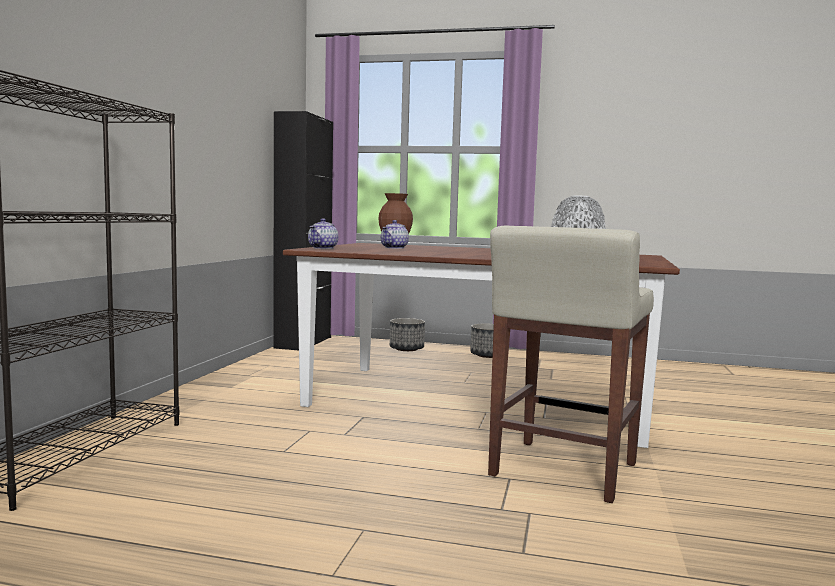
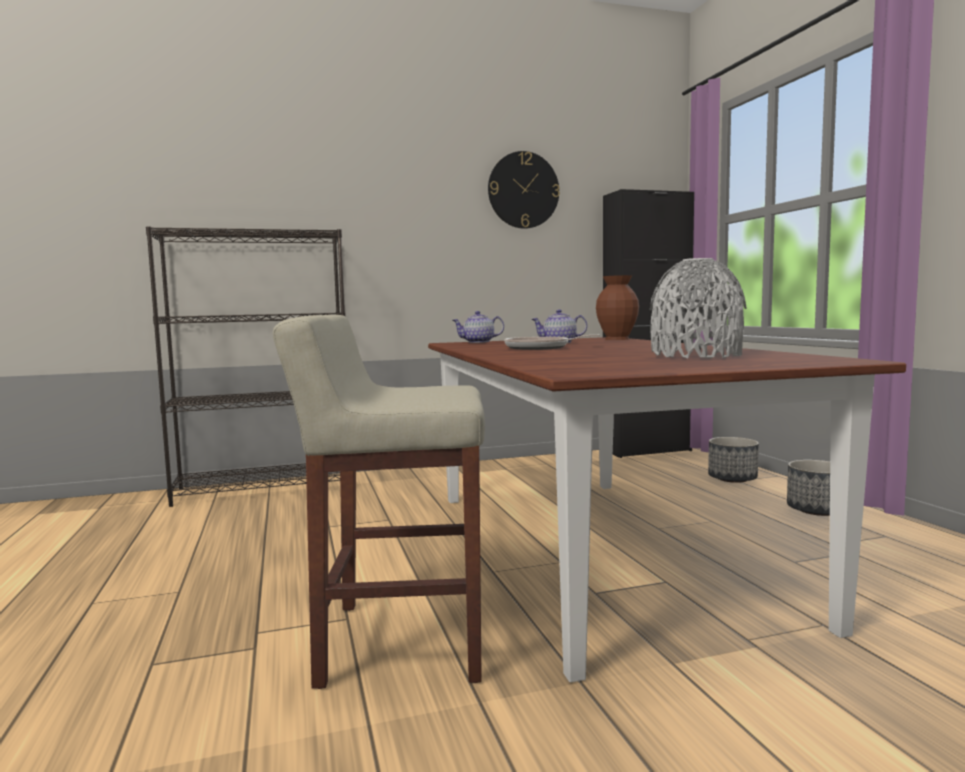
camera: 60 degrees right, 0 degrees up
(230, 93) = (523, 190): none -> wall clock
(445, 252) = (540, 348): none -> frying pan

